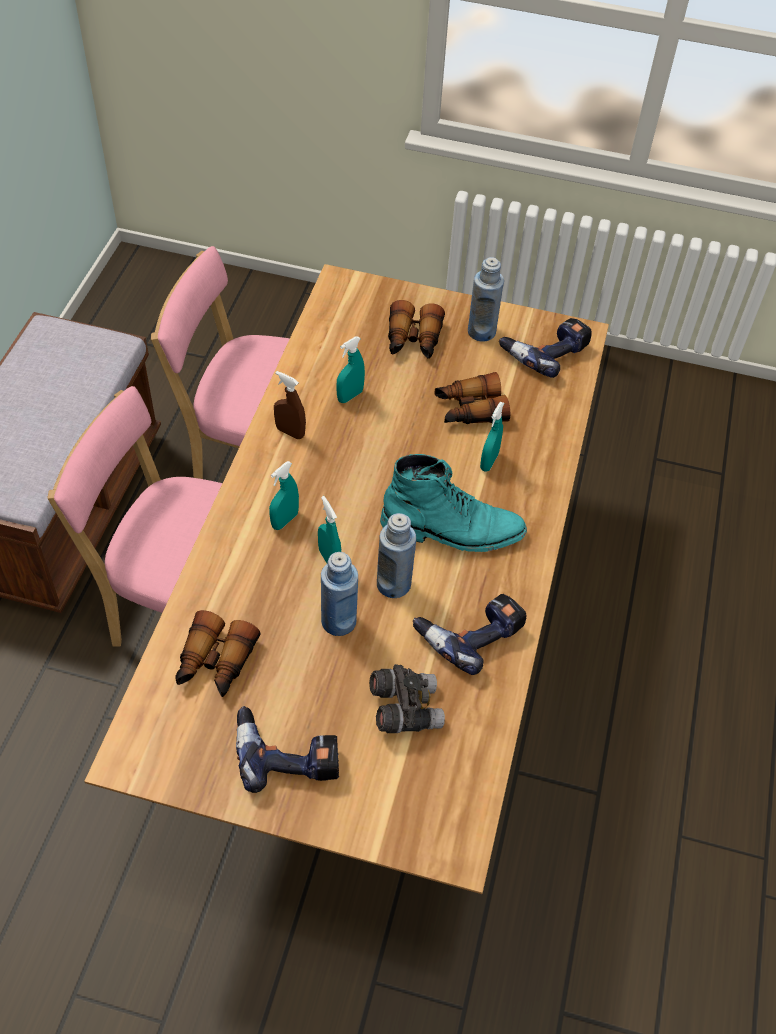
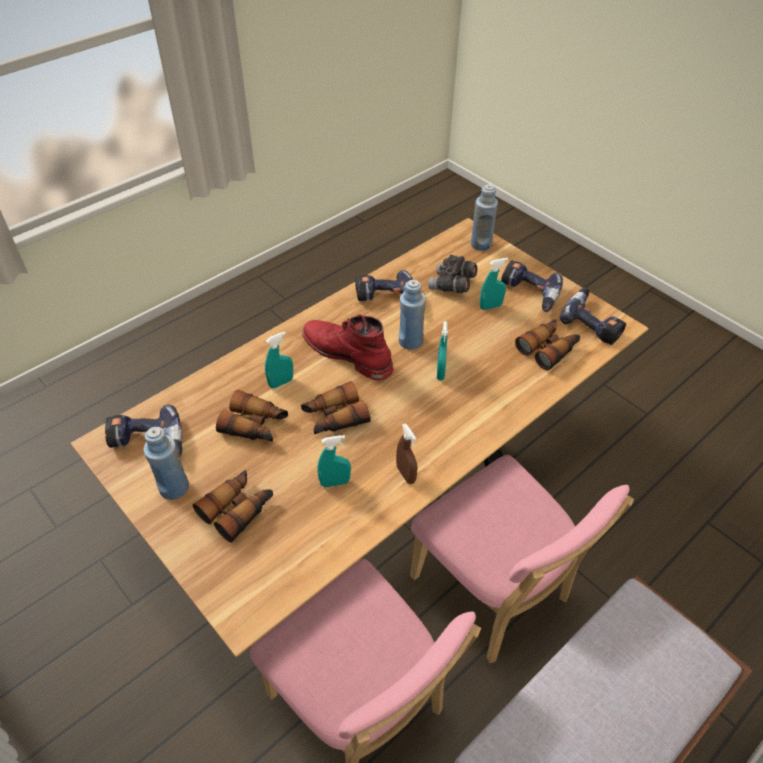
camera: 145 degrees left, 5 degrees down
(170, 746) = (593, 322): none -> power drill
(284, 520) = (454, 409): turquoise spray bottle -> turquoise spray bottle (490, 306)
(339, 621) = (459, 337): blue bottle -> blue bottle (481, 244)
(402, 452) = (334, 417): none -> binoculars
(452, 530) = (347, 353): turquoise boot -> red boot

